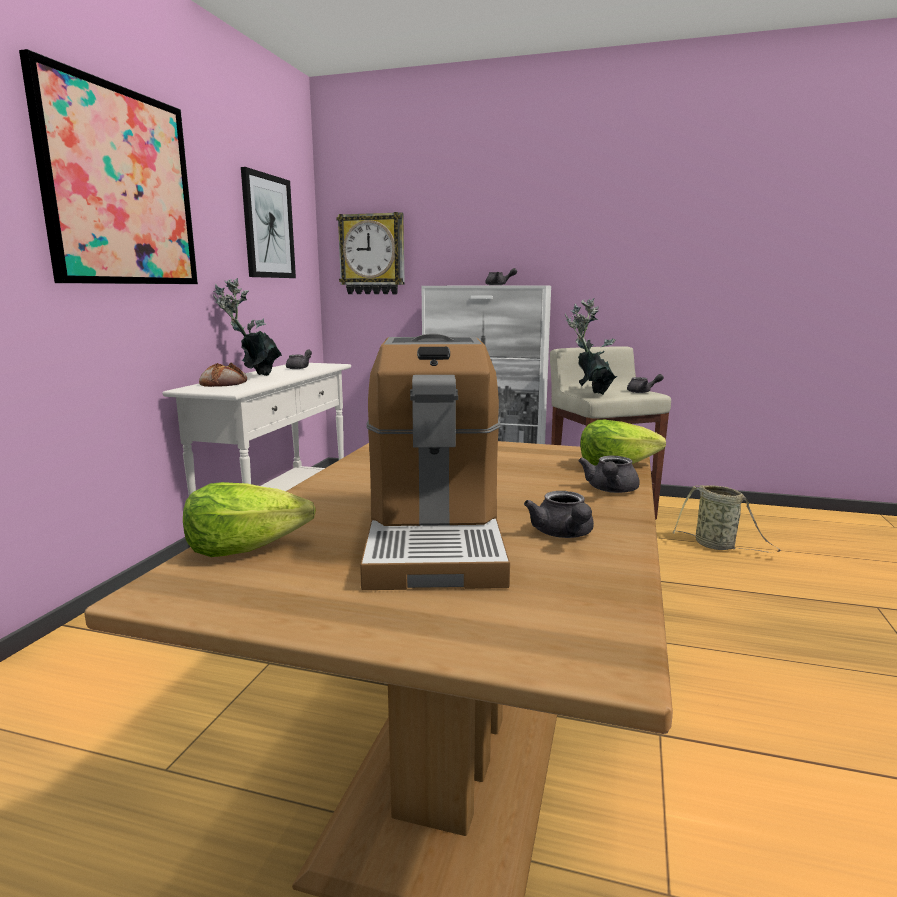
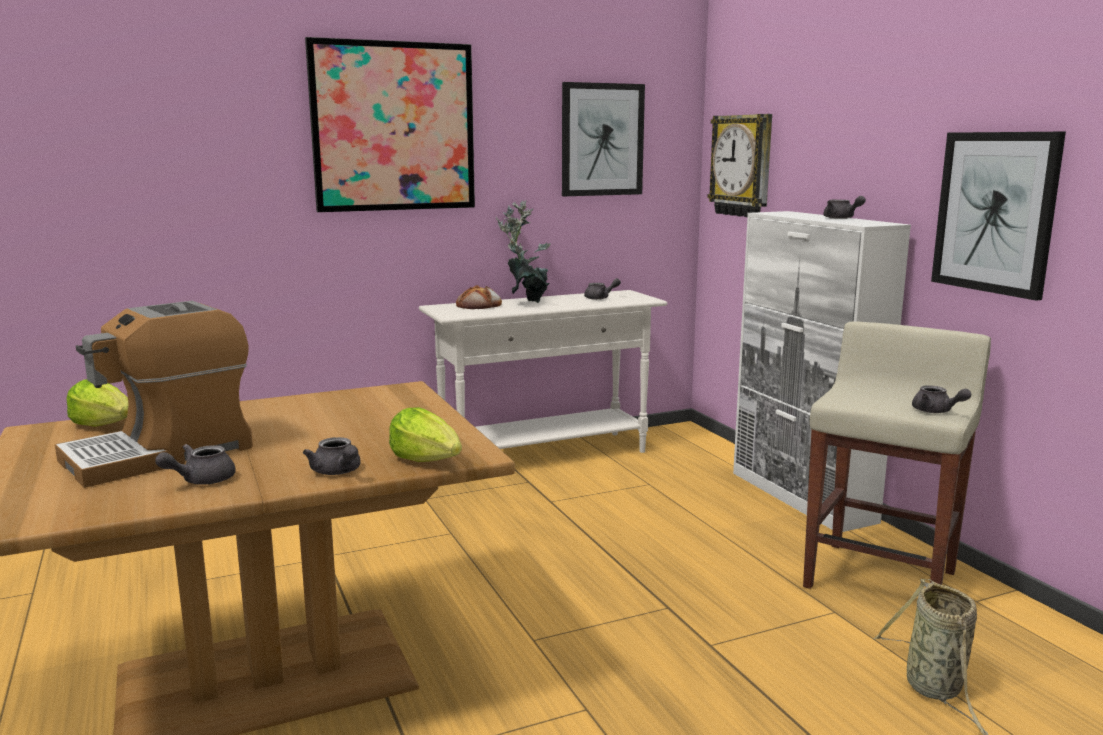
camera: 50 degrees right, 0 degrees up
(591, 394) = (847, 396): potted plant -> none
(610, 490) = (338, 472): grey teapot -> grey teapot turned 105 degrees counterclockwise
(613, 273) = (995, 212): none -> picture

